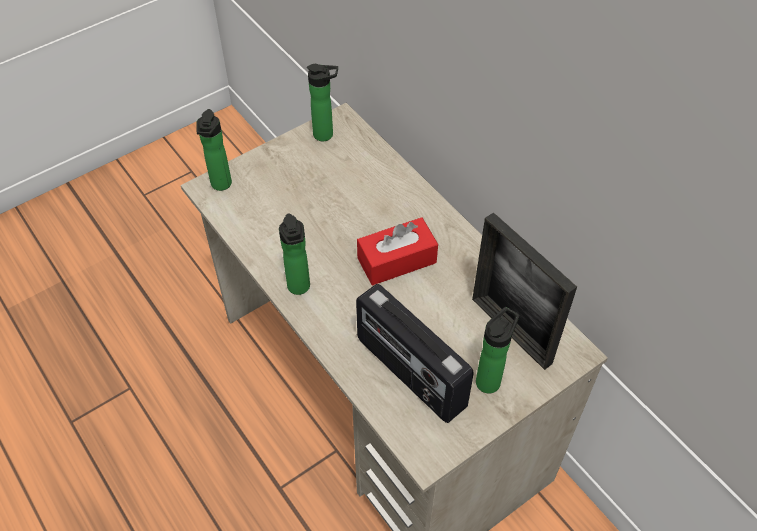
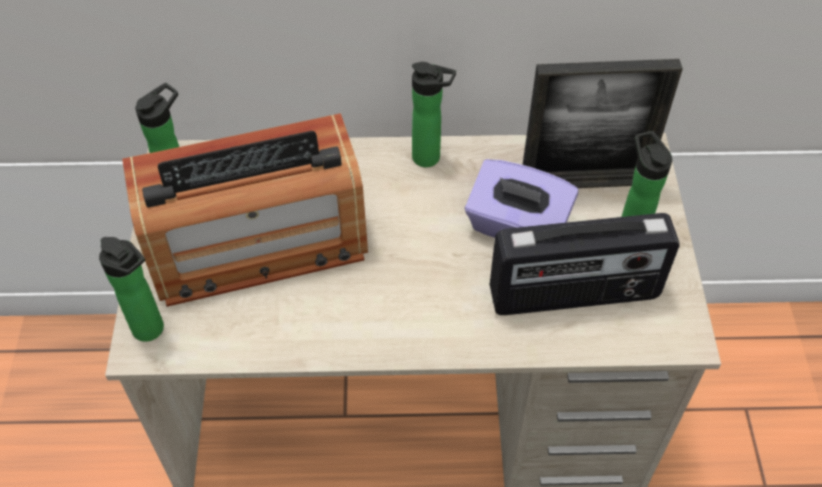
camera: 55 degrees left, 0 degrees up
(299, 289) = (382, 333): bottle -> bottle (430, 158)
(314, 194) = (257, 244): none -> radio
(396, 260) = (419, 223): red tissue box -> none
(438, 313) = (517, 227): none -> purple tissue box

